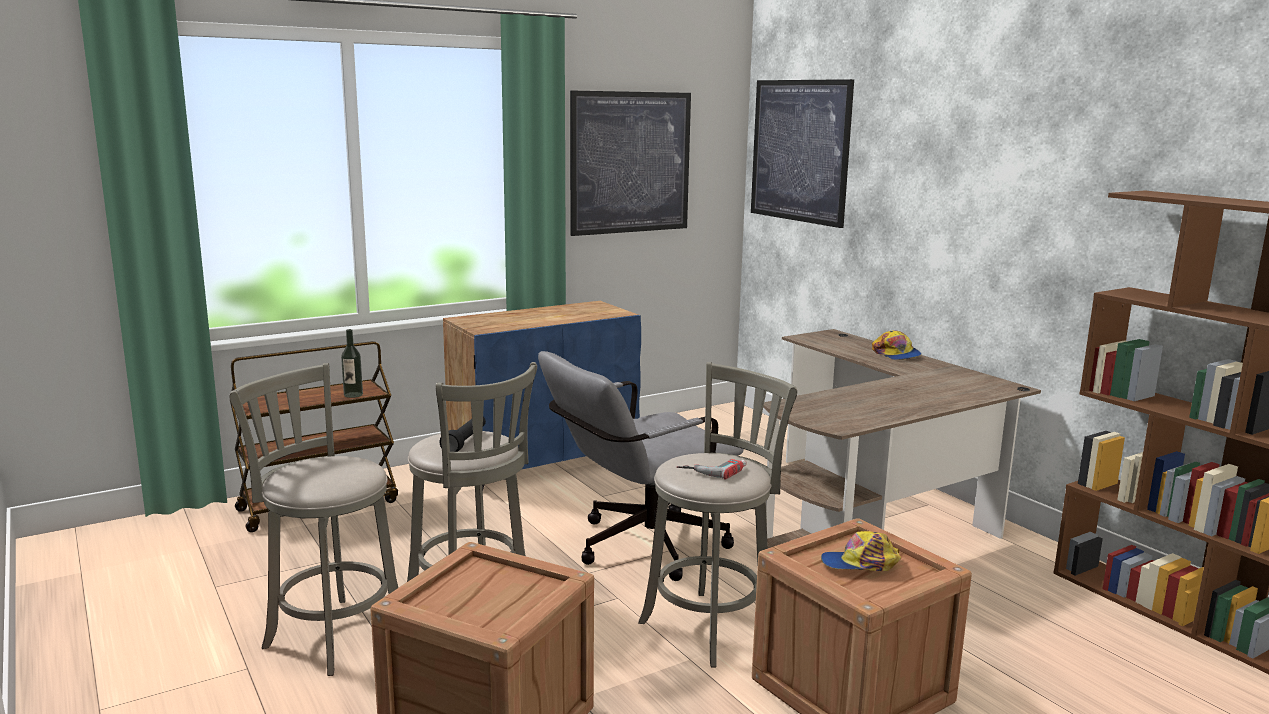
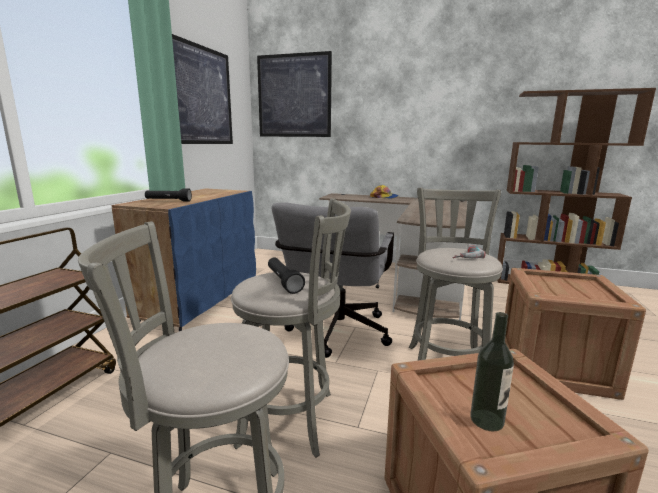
camera: 40 degrees left, 0 degrees up
(353, 395) = (61, 281): bottle -> bottle (486, 420)
(502, 321) = (168, 201): none -> black flashlight
(860, 565) = (568, 288): cap -> none

